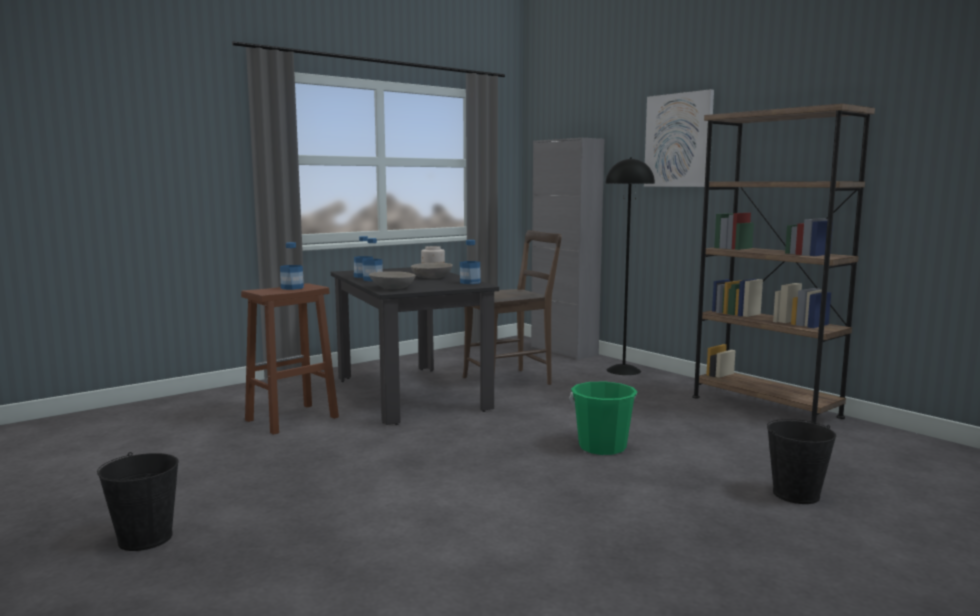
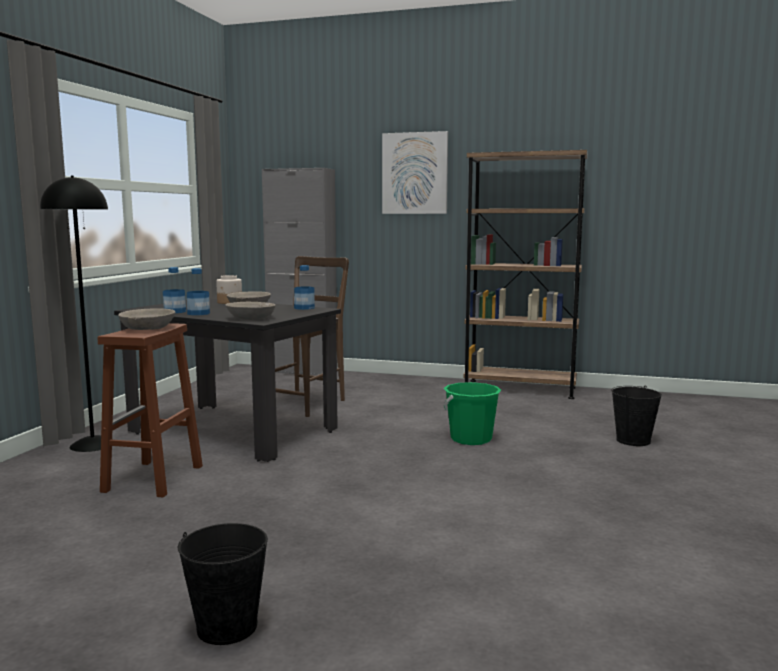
camera: 35 degrees left, 0 degrees up
(292, 288) = (148, 328): bottle -> grey bowl
(624, 370) = (380, 380): black floor lamp -> black floor lamp (93, 444)

